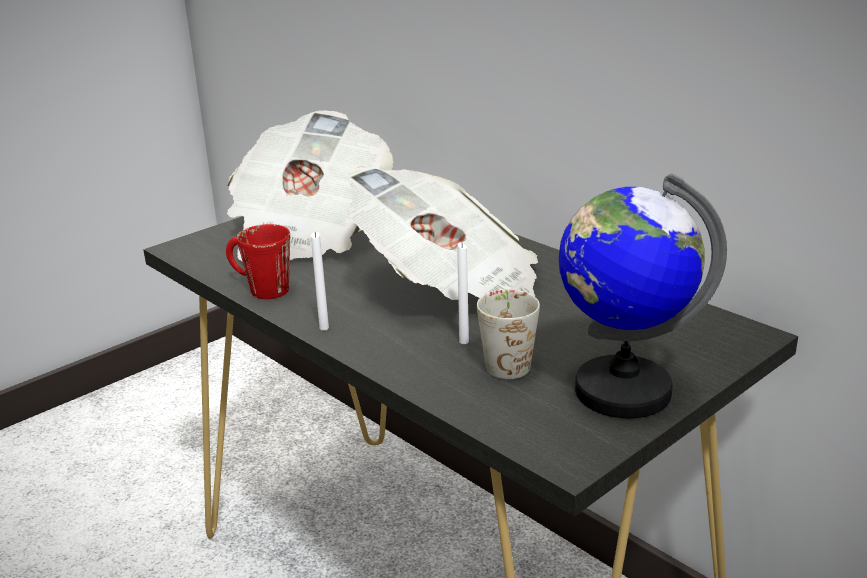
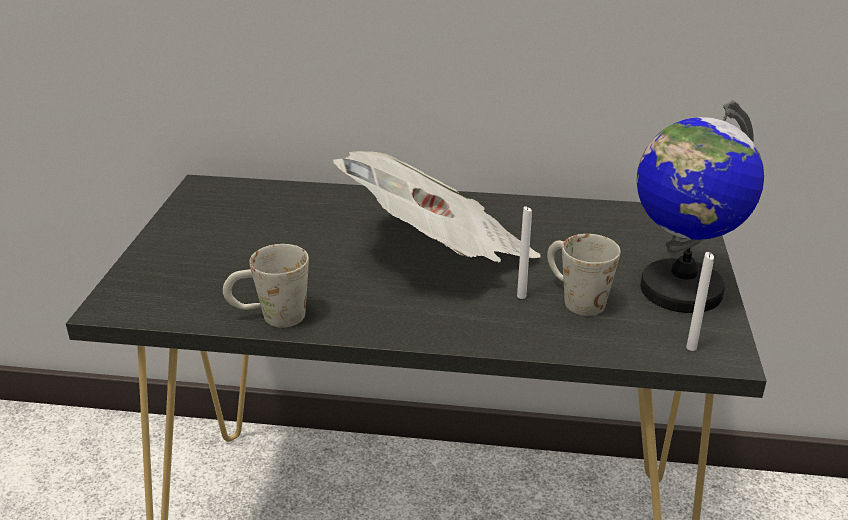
camera: 40 degrees left, 5 degrees up
(259, 288) = (270, 317): red mug -> white mug
(307, 232) = (226, 245): newspaper -> none
(324, 328) = (392, 331): white candle -> white candle (691, 348)

